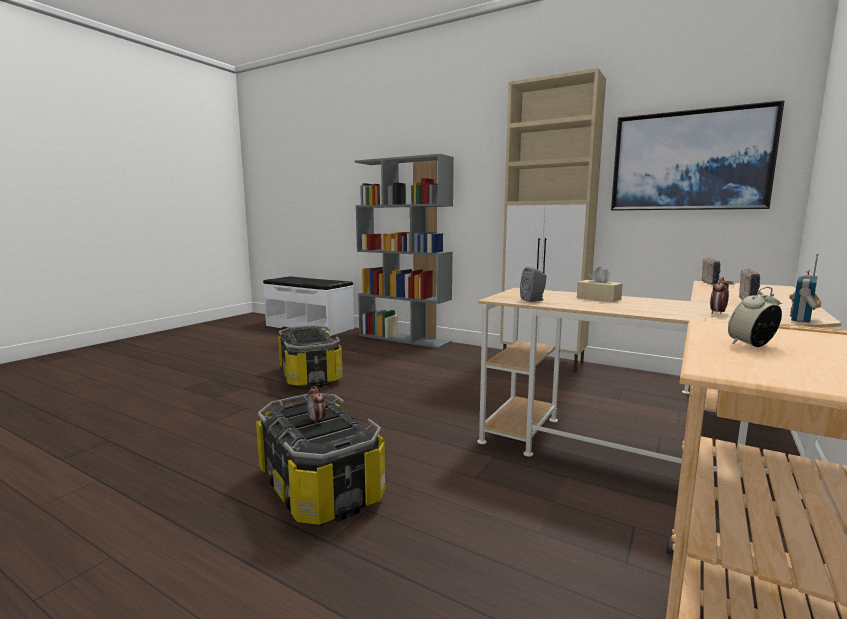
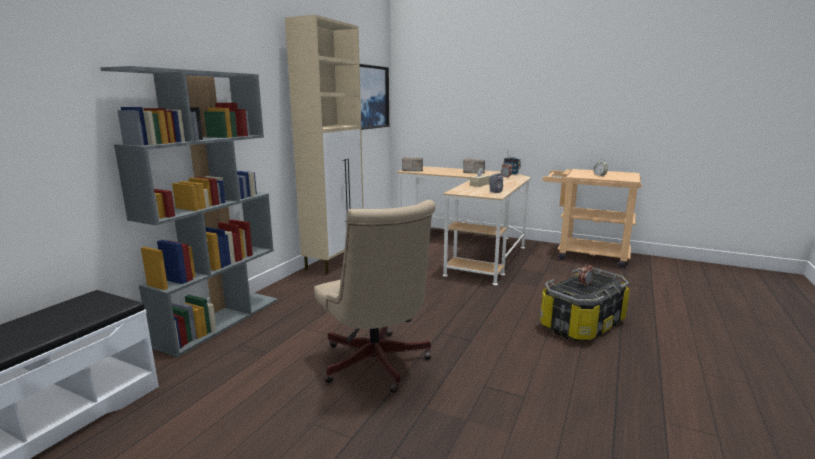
camera: 95 degrees left, 5 degrees up
(309, 376) = (376, 366): storage box -> beige office chair

